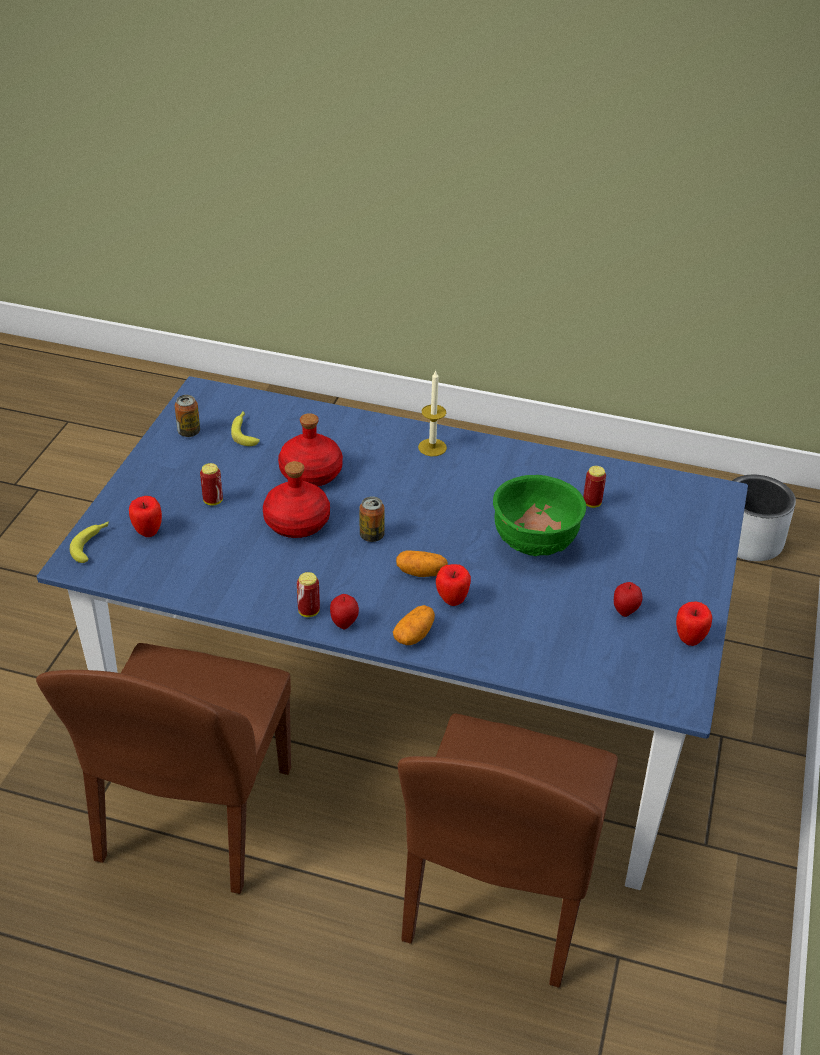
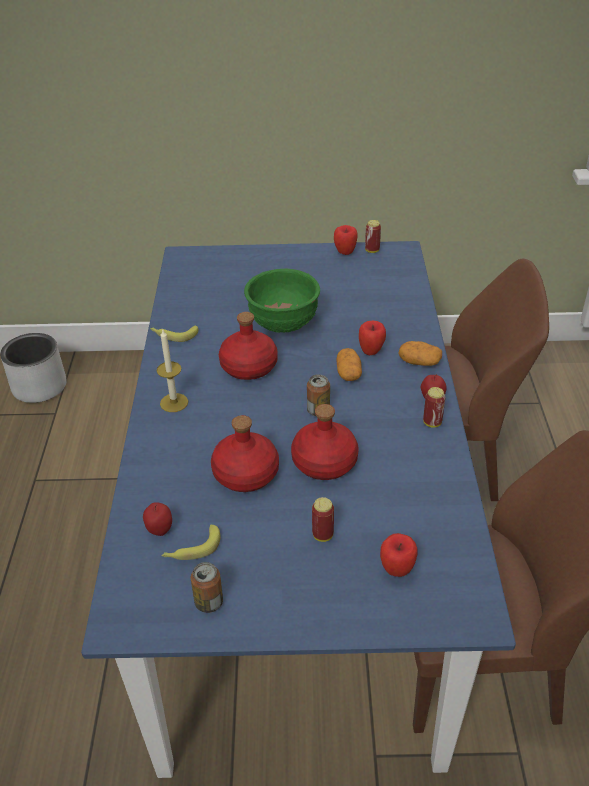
camera: 105 degrees left, 0 degrees up
(92, 544) = (442, 612): banana -> banana (173, 335)
(467, 503) = (248, 366): none -> red bottle
(592, 503) = (219, 306): can -> can (372, 250)
(625, 611) = (334, 278): apple -> apple (160, 530)

